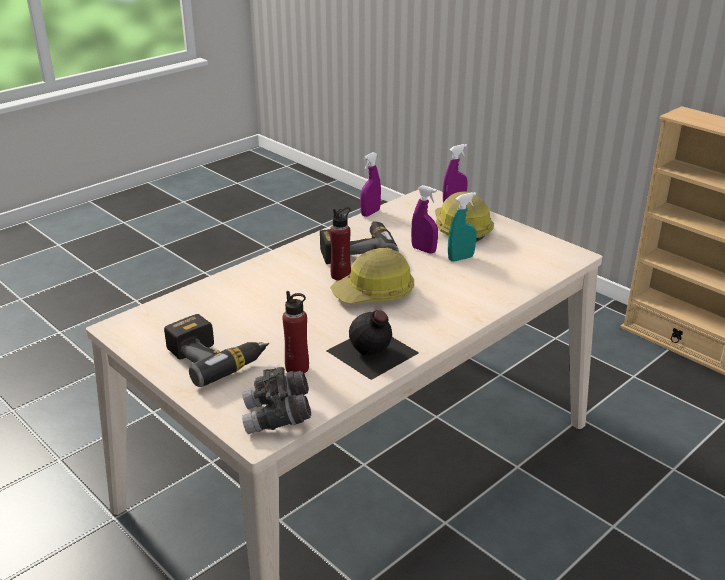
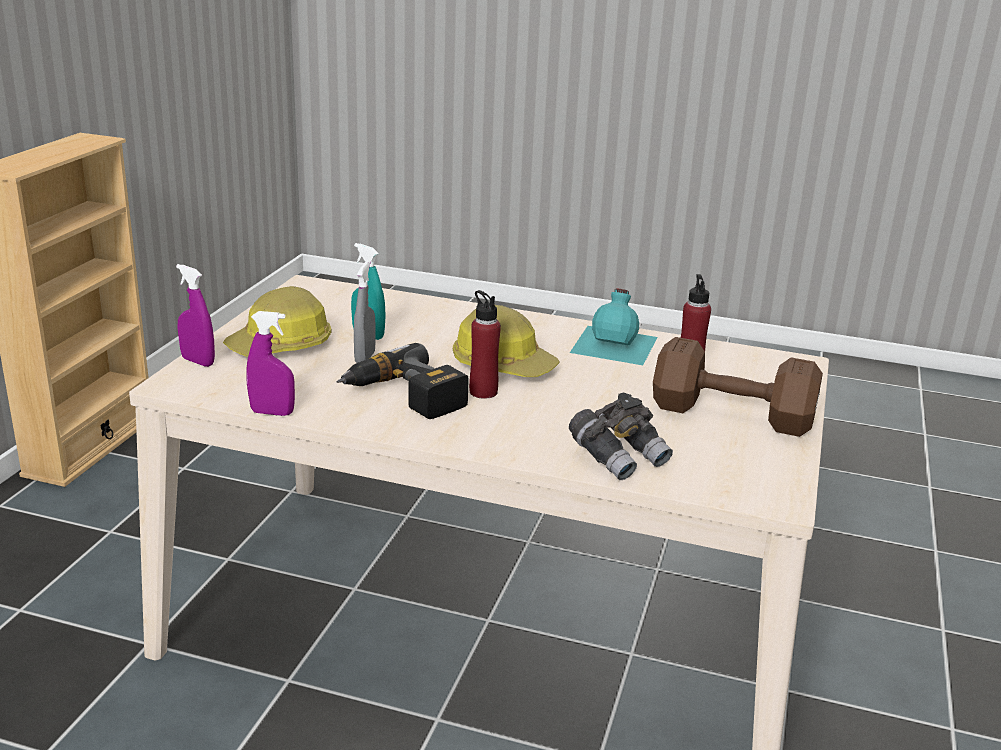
camera: 120 degrees left, 5 degrees down
(216, 357) = (735, 416): power drill -> brown dumbbell
(277, 417) = (765, 362): grey binoculars -> grey binoculars (619, 457)
(372, 352) = (616, 344): black bottle -> turquoise bottle
(423, 250) = (365, 357): purple spray bottle -> grey spray bottle

